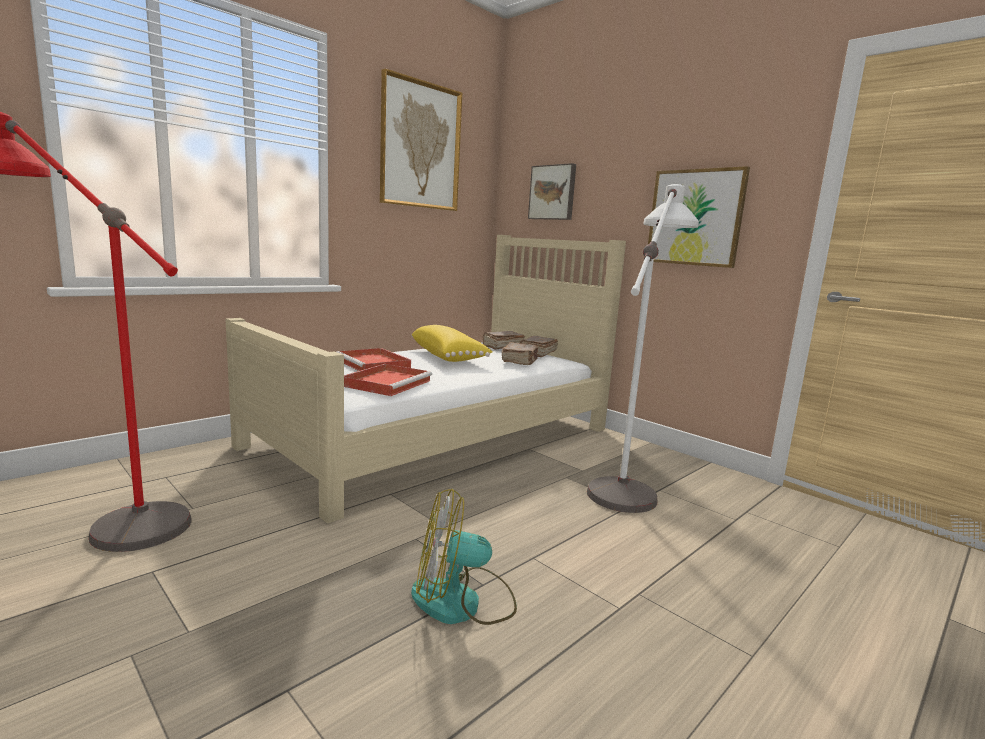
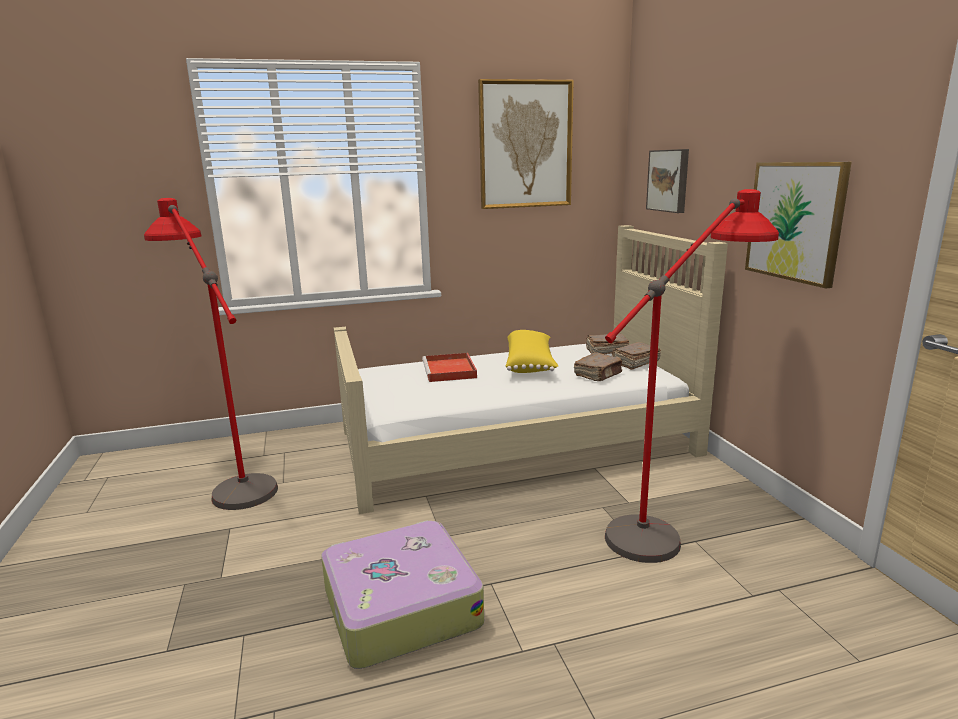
camera: 30 degrees right, 5 degrees up
(388, 383) = (436, 395): red tray -> none
(462, 602) = (400, 606): fan -> suitcase
(630, 478) = (674, 521): white floor lamp -> red floor lamp

